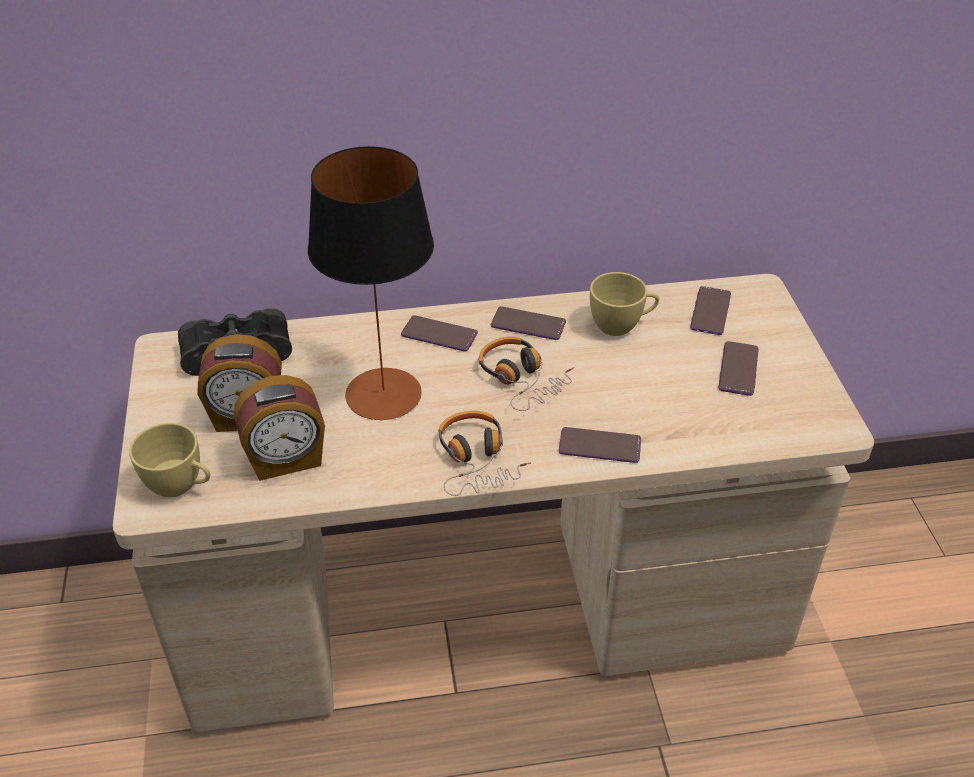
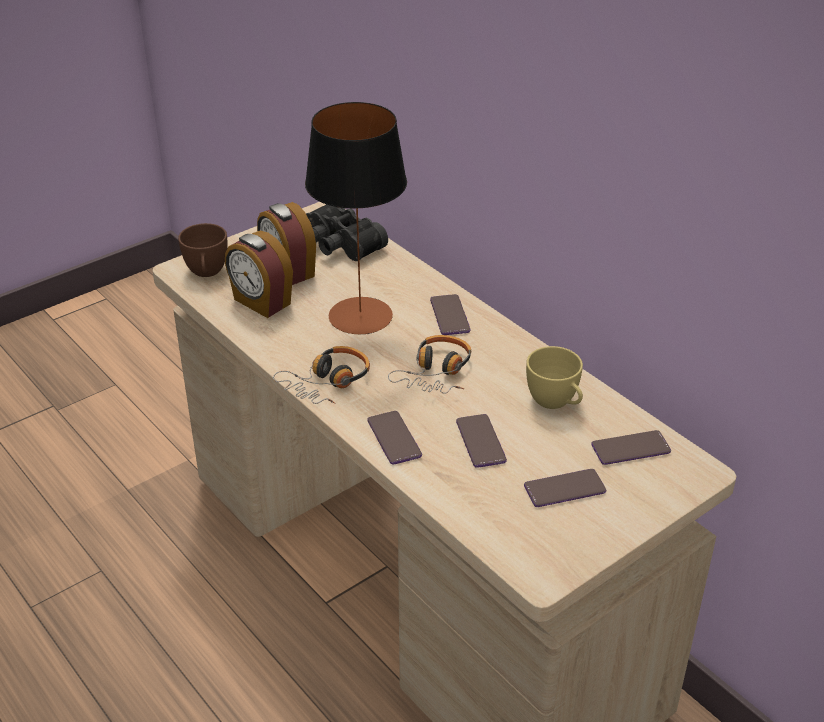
camera: 60 degrees right, 5 degrees down
(181, 486) = (206, 273): yellow cup -> brown cup
(528, 324) = (506, 353): phone -> phone (480, 441)

